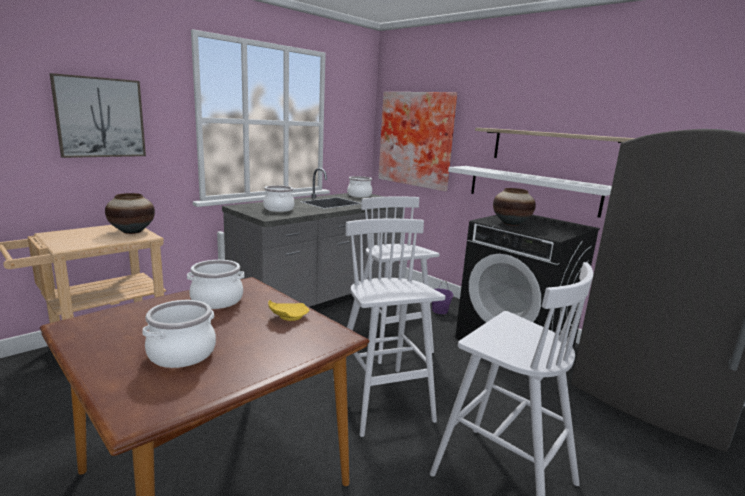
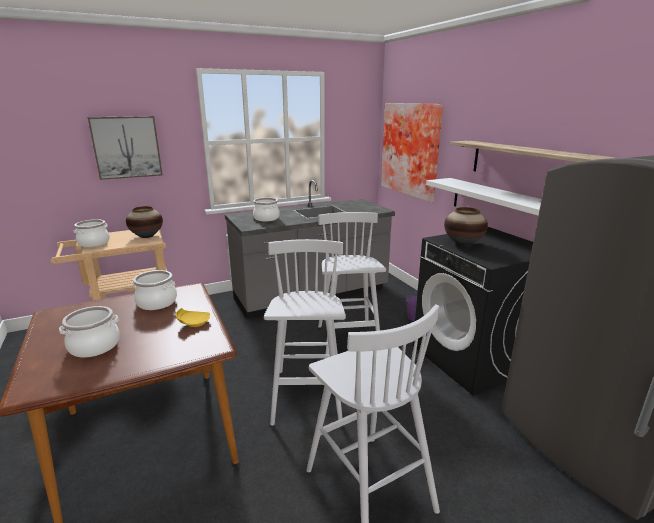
camera: 20 degrees right, 5 degrees up
(359, 195) = (355, 203): cooking pot -> cooking pot (94, 243)

